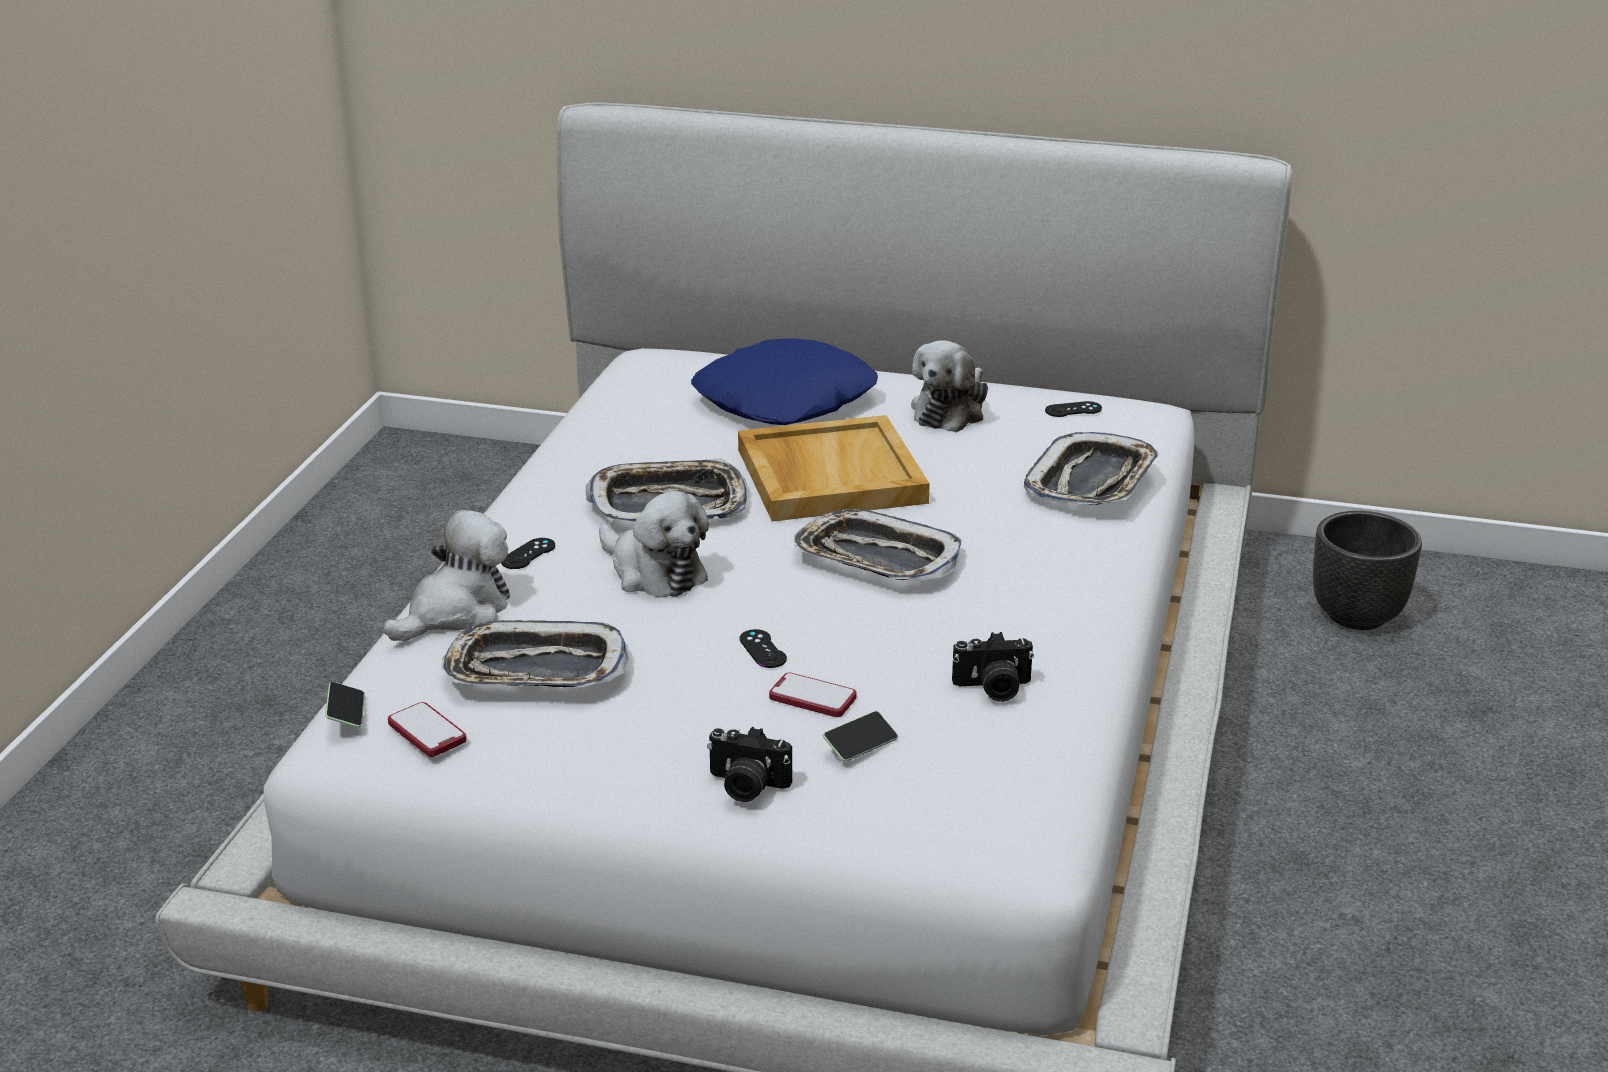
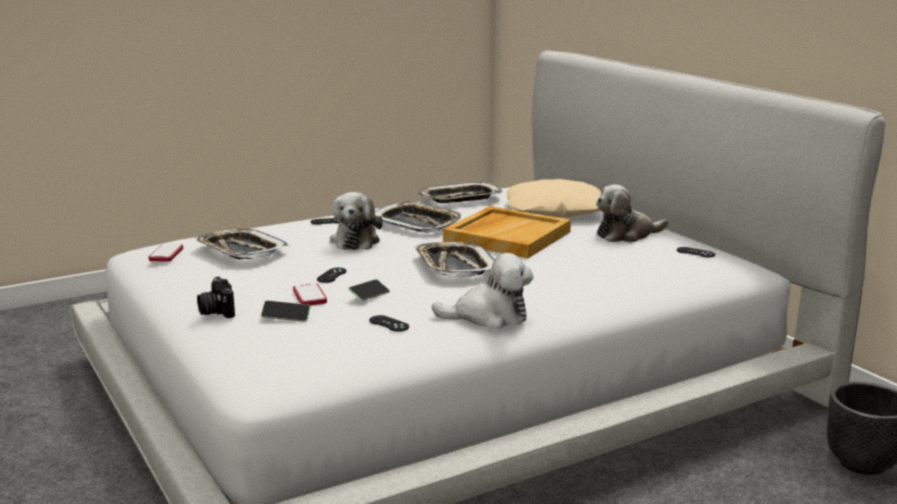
camera: 45 degrees right, 10 degrees down
(346, 714) = (160, 241): phone -> phone (369, 296)
(457, 612) = (264, 229): plush toy -> plush toy (489, 317)
(786, 400) = (554, 210): blue pillow -> beige pillow
(993, 688) = (389, 324): camera -> black game controller
(1091, 481) = (634, 277): tray -> tray (460, 199)

